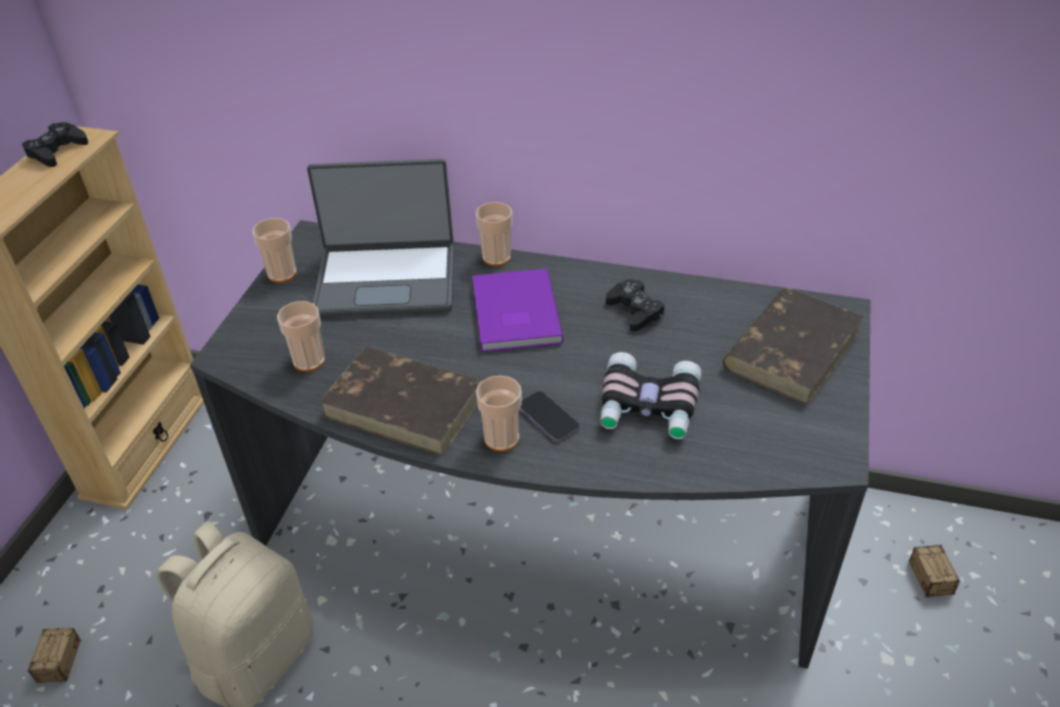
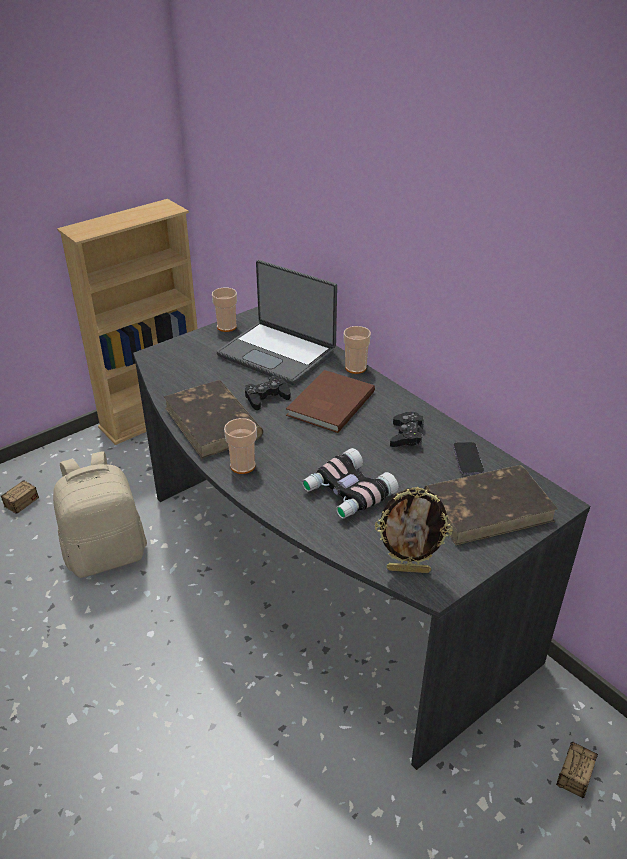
camera: 35 degrees right, 5 degrees down
(57, 151) = (148, 210): black game controller -> black game controller (266, 397)
(309, 361) = (190, 377): cup -> none
(513, 314) = (328, 403): purple book -> brown book
(548, 418) = (281, 468): phone -> phone (467, 460)
(795, 456) = (408, 569): none -> picture frame

